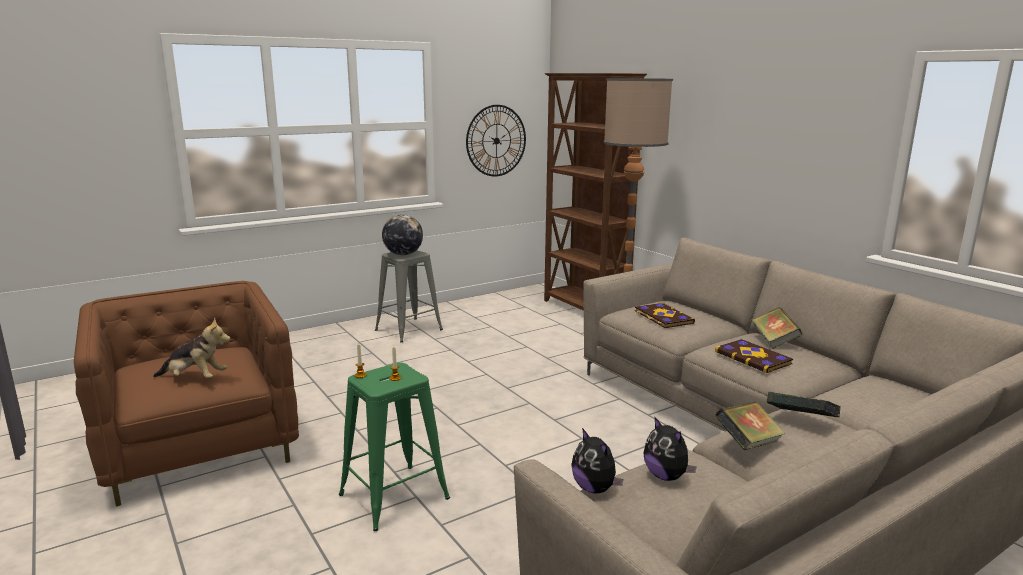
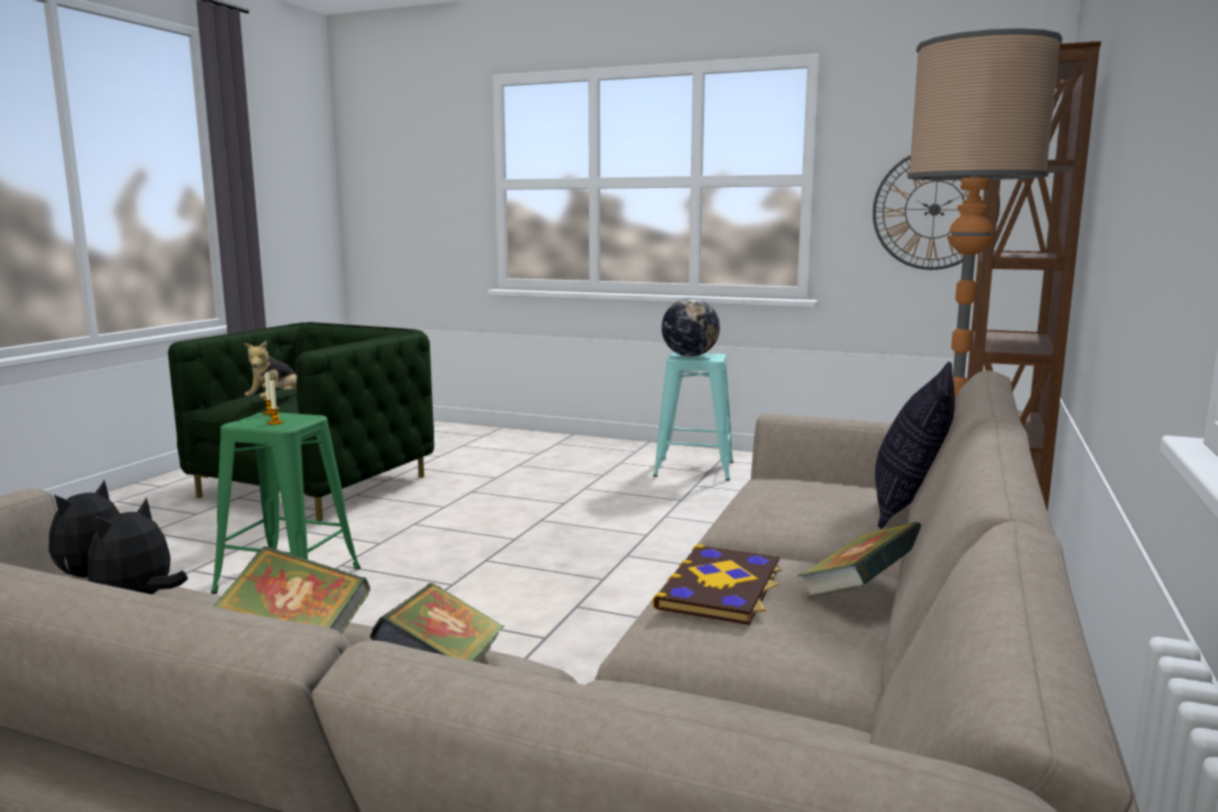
camera: 55 degrees right, 5 degrees down
(195, 378) = (276, 400): plush toy -> plush toy turned 45 degrees clockwise
(199, 447) = (315, 486): brown armchair -> green armchair
(409, 330) = (694, 469): grey stool -> turquoise stool
(663, 317) = (798, 499): book -> none
(691, 307) = (908, 509): none -> pillow

